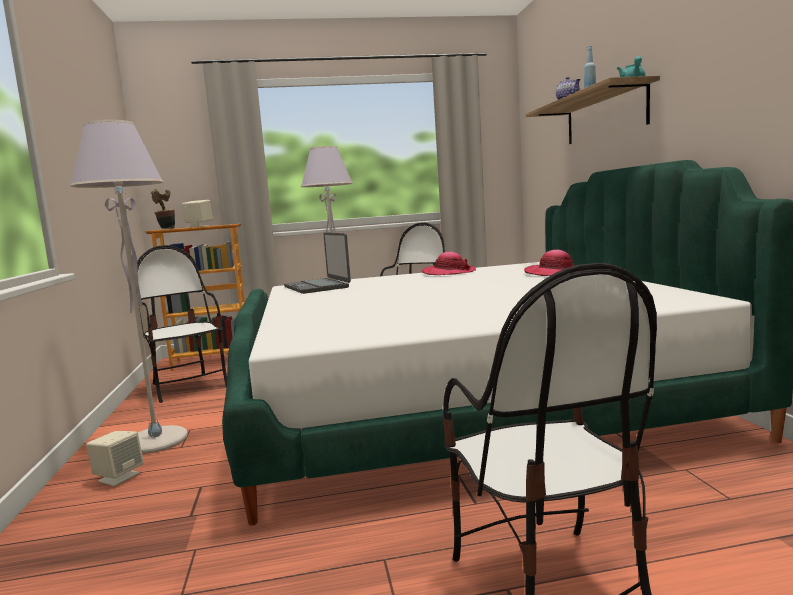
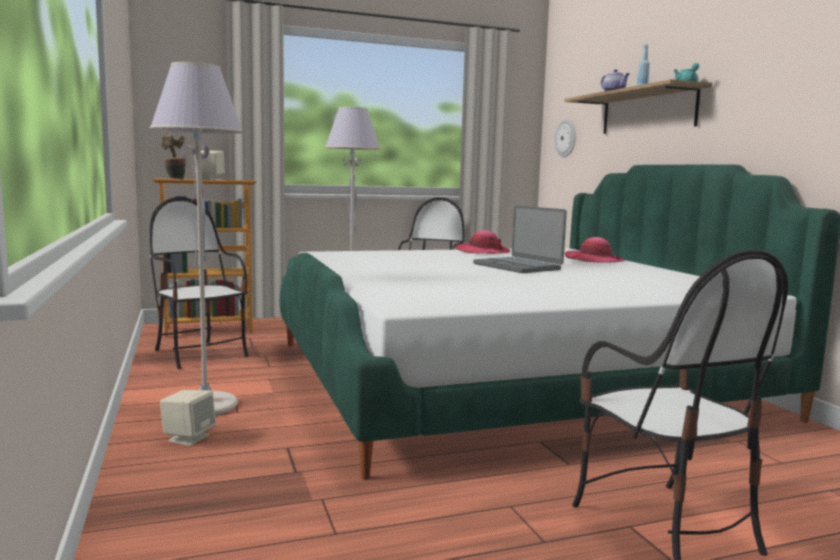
camera: 10 degrees left, 0 degrees up
(317, 287) = (355, 256): laptop -> laptop (517, 266)
(540, 153) = (566, 138): none -> wall clock

